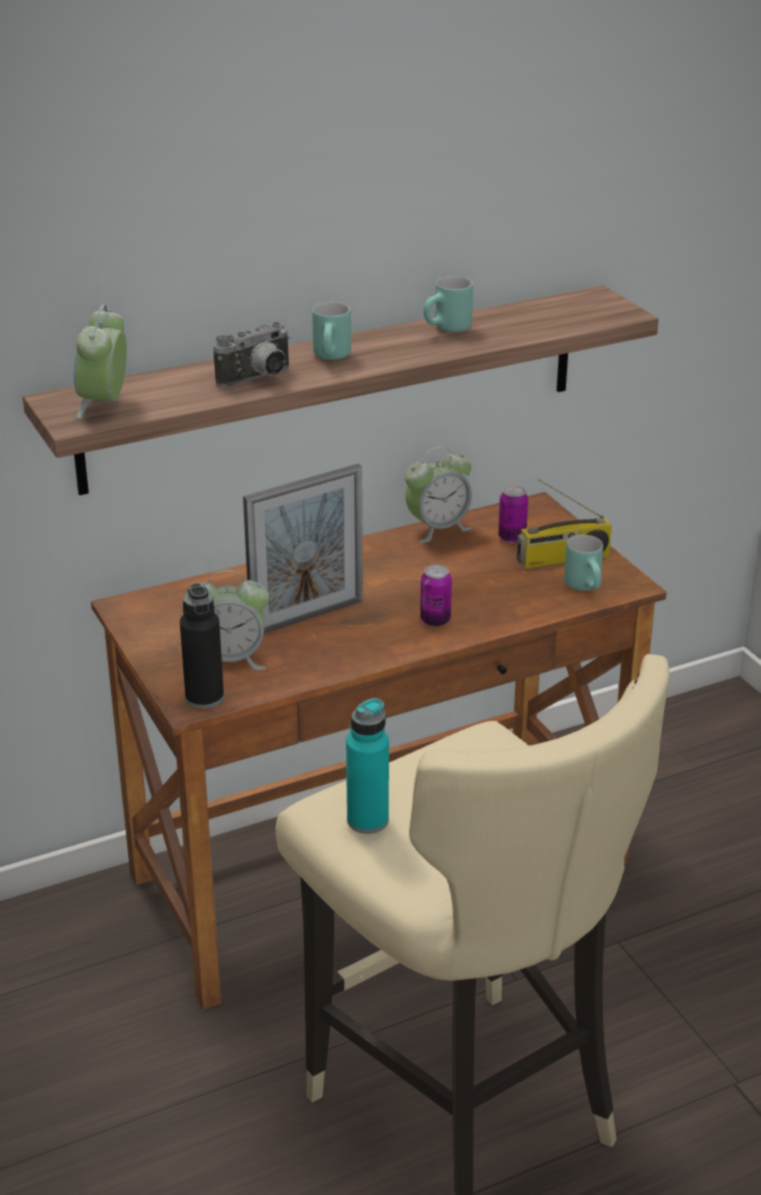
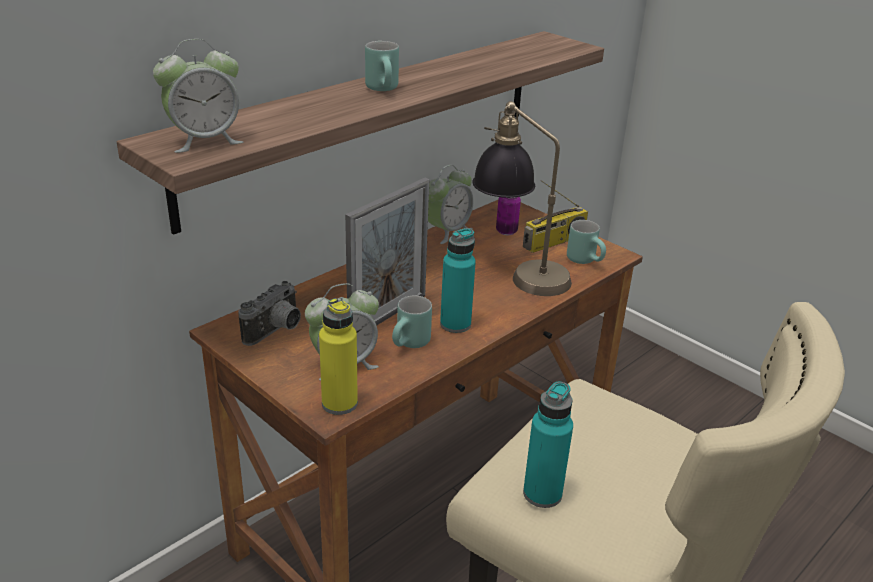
camera: 20 degrees left, 0 degrees up
(104, 404) = (205, 141): alarm clock -> alarm clock turned 105 degrees counterclockwise
(204, 698) = (339, 403): black bottle -> yellow bottle
(259, 379) = (334, 109): camera -> camera (276, 331)
(377, 637) = (455, 324): none -> turquoise bottle
(435, 620) = (492, 303): can -> none
(448, 330) = (459, 64): turquoise mug -> turquoise mug (411, 345)
(491, 590) = (518, 272): none -> table lamp

